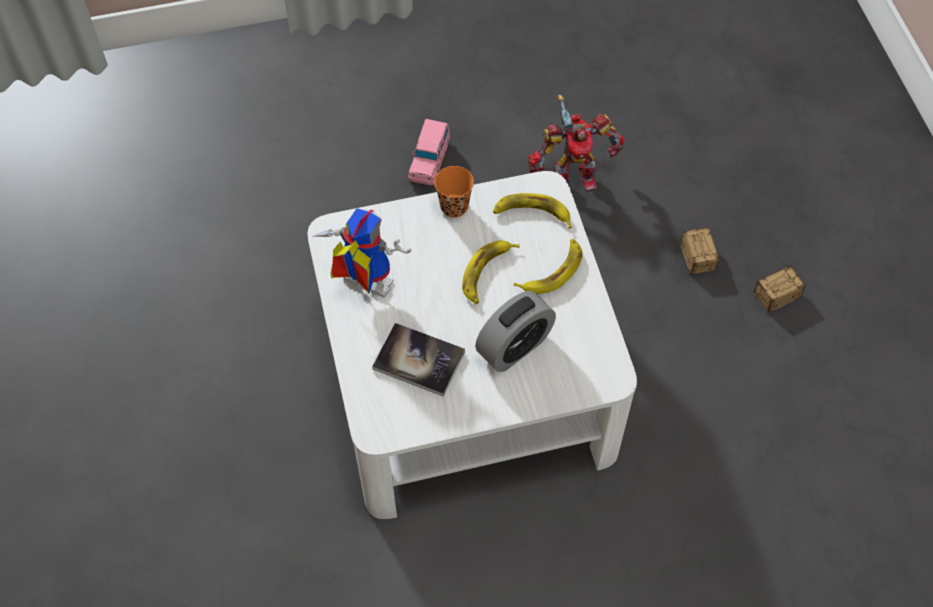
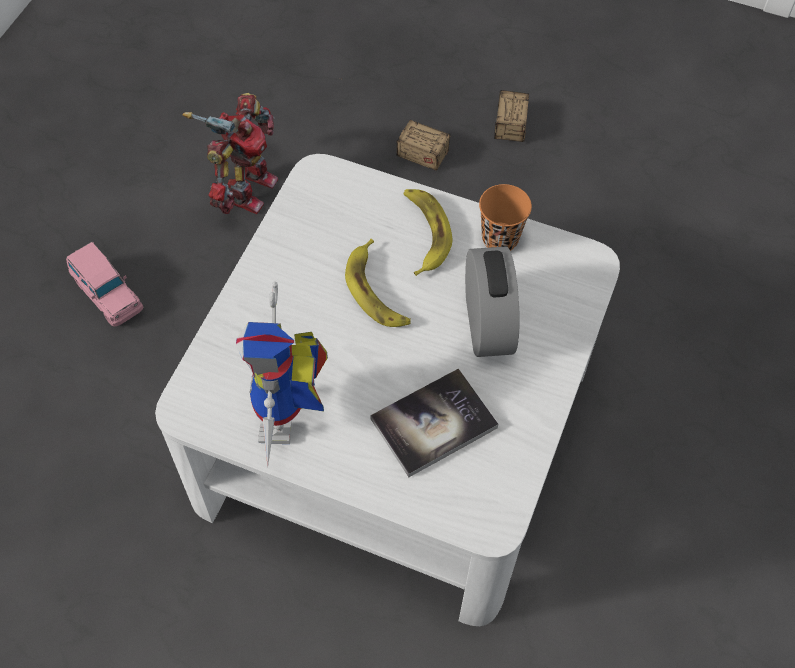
camera: 55 degrees left, 0 degrees up
(361, 286) = (289, 421): toy robot -> toy robot turned 60 degrees counterclockwise
(454, 206) = (266, 268): orange cup -> orange cup (500, 239)
(532, 213) = (339, 206): banana -> none

